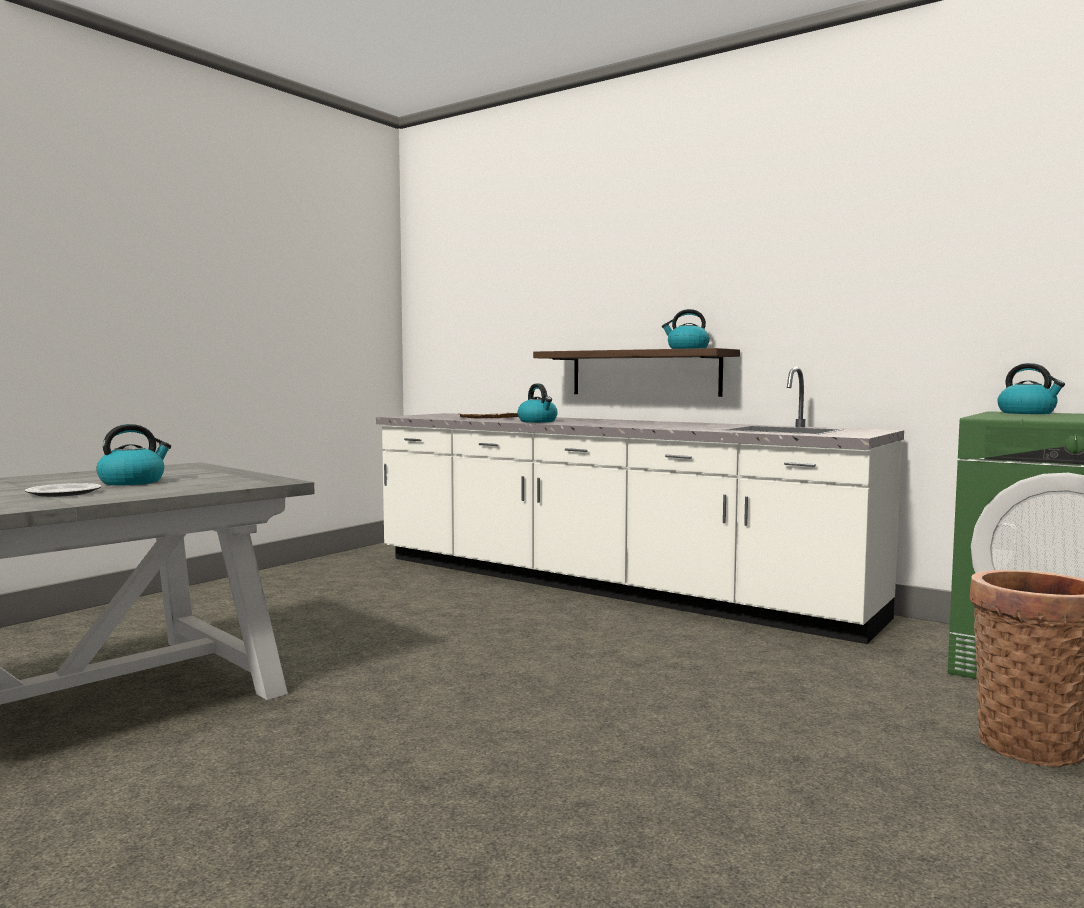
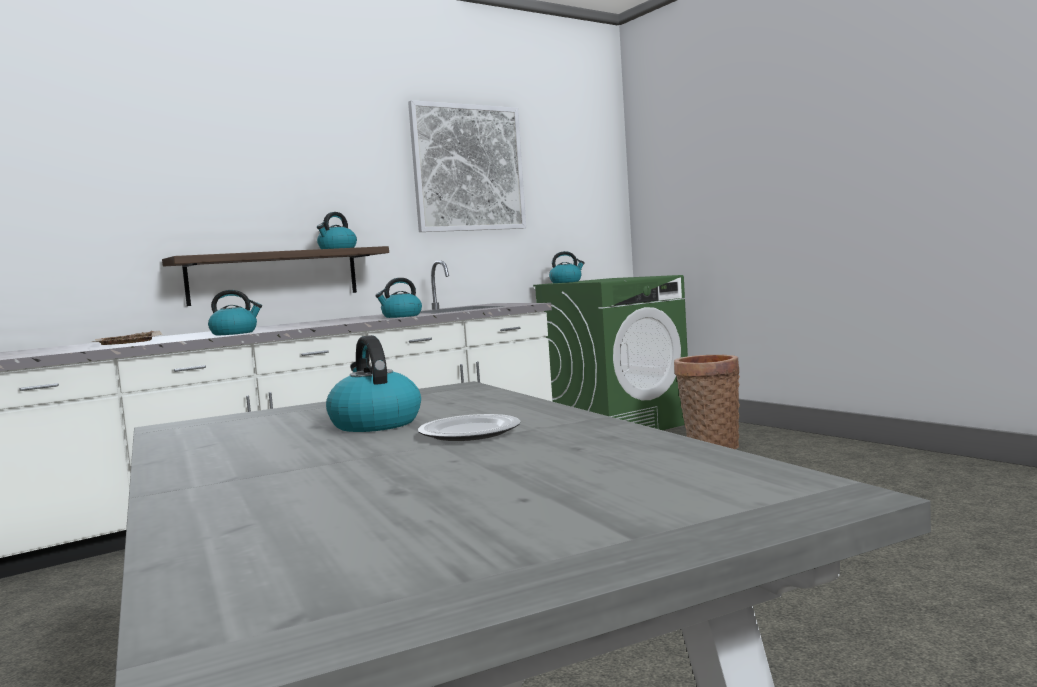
camera: 70 degrees left, 0 degrees up
(681, 427) = (401, 316): none -> kettle
(893, 242) = (468, 168): none -> picture

